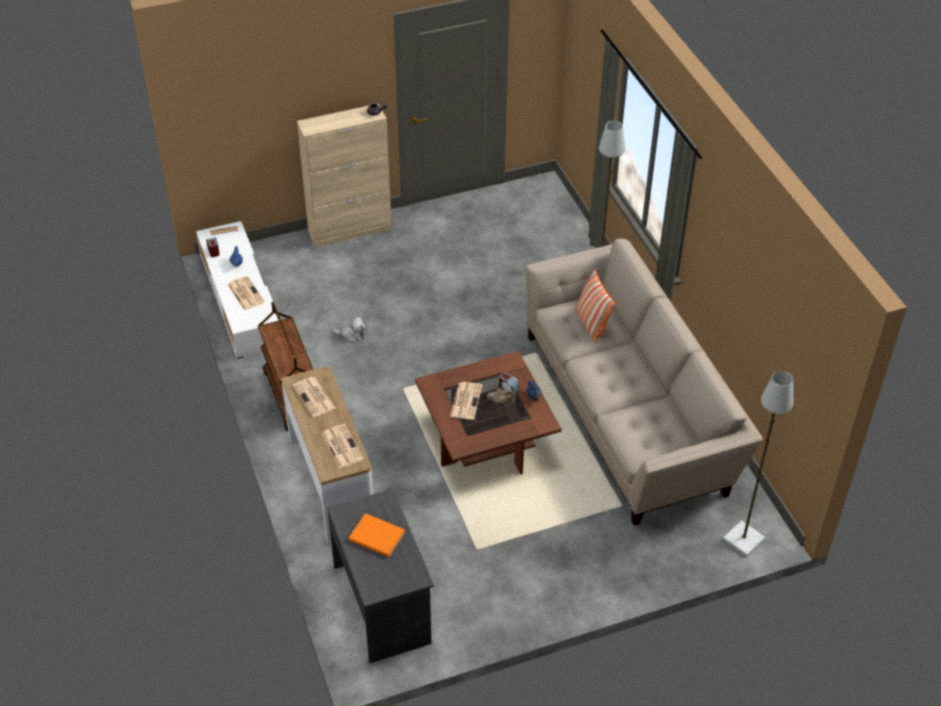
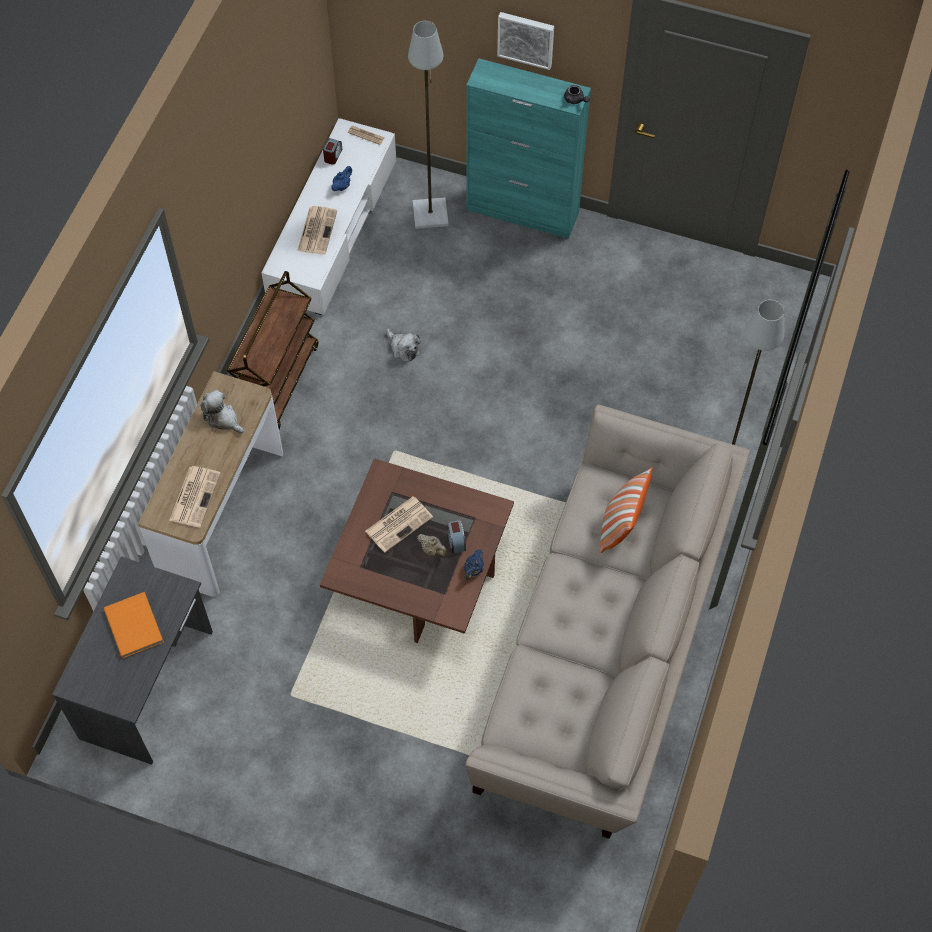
camera: 40 degrees right, 15 degrees up
(314, 397) = (223, 419): newspaper -> plush toy
(326, 88) = (526, 38): none -> picture
(350, 230) = (523, 211): beige cabinet -> turquoise cabinet
(743, 538) = (573, 900): grey floor lamp -> grey floor lamp (430, 213)

